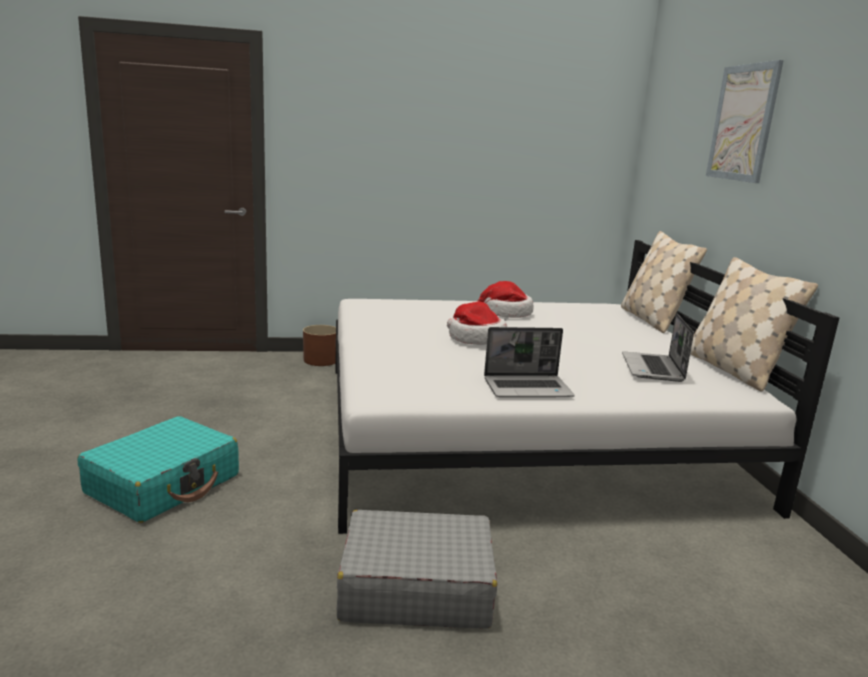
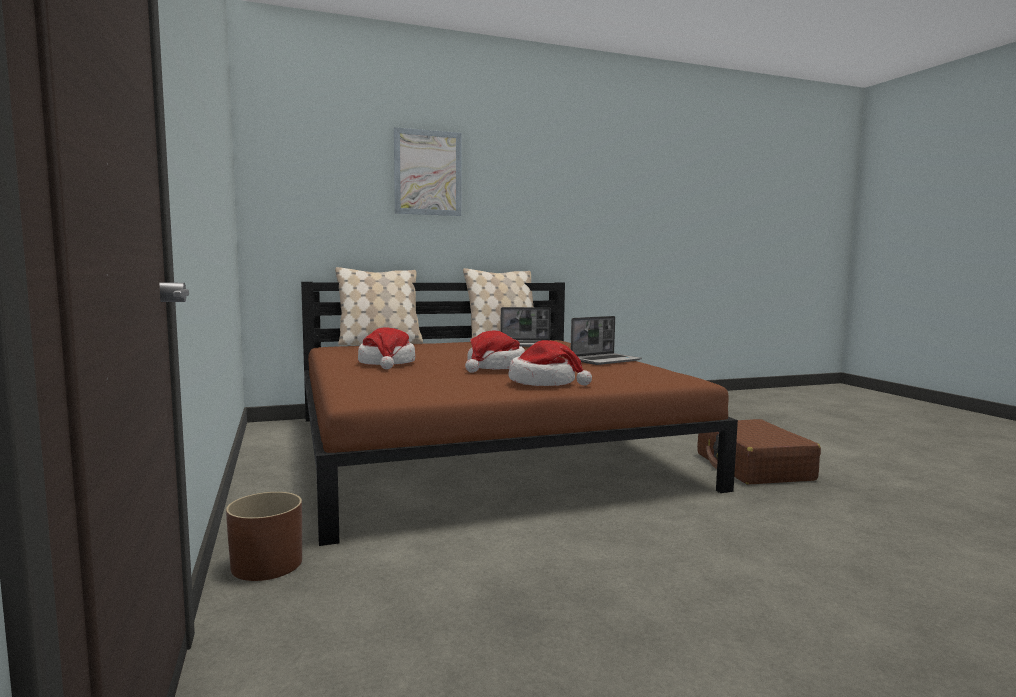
camera: 100 degrees left, 10 degrees down
(164, 484) = (781, 581): turquoise suitcase -> none
(388, 342) = (544, 383): none -> hat
(415, 587) = (753, 467): grey suitcase -> brown suitcase
(519, 429) = (482, 449): white bed -> brown bed
(528, 388) = (606, 360): laptop -> laptop turned 75 degrees clockwise

